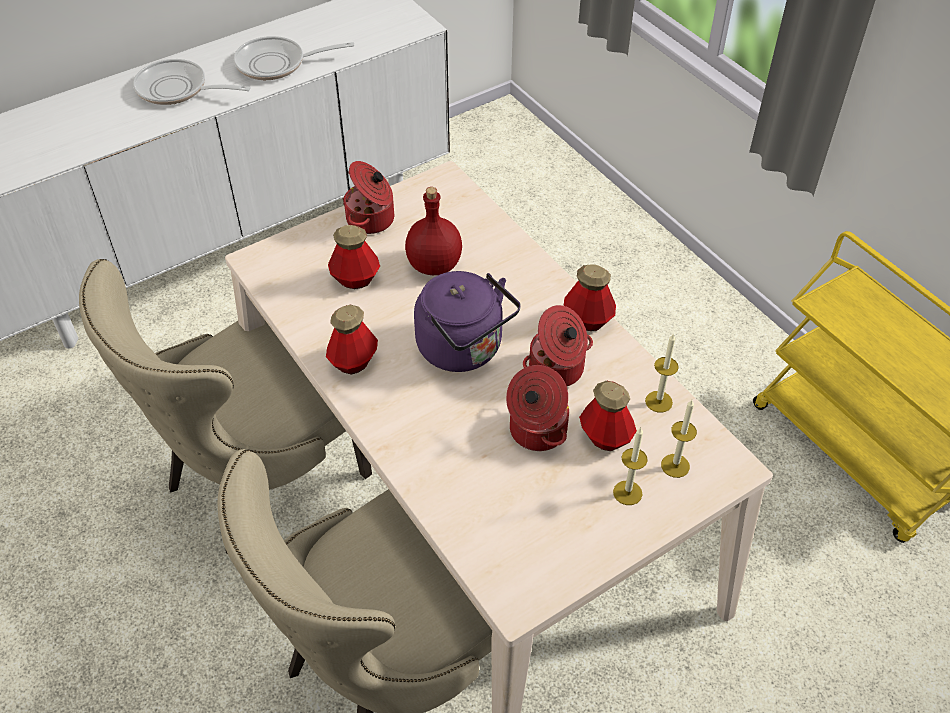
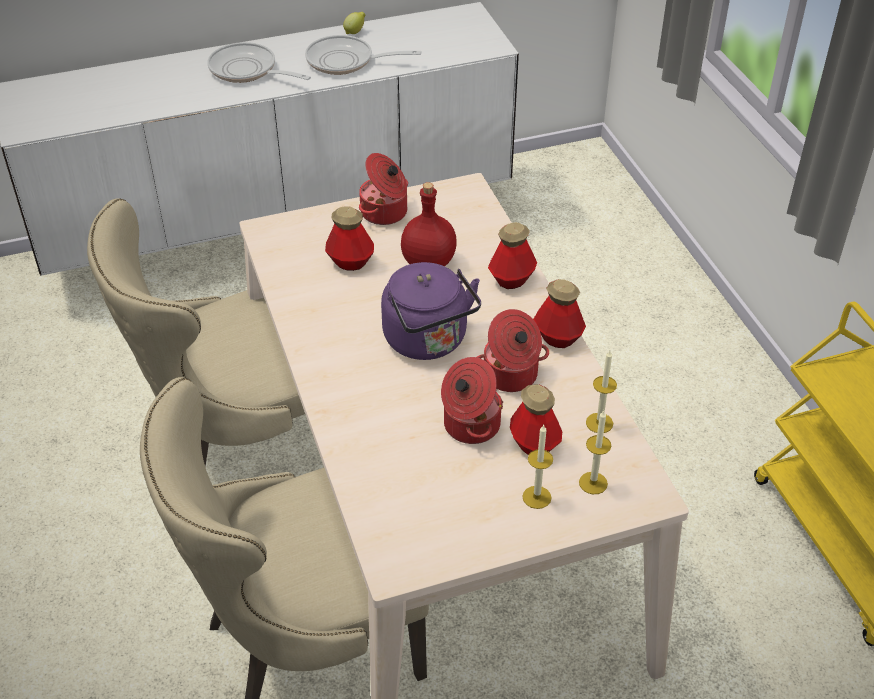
camera: 15 degrees right, 5 degrees down
(275, 31) = (355, 32): none -> lemon
(353, 362) = (322, 333): bottle -> bottle (511, 279)

